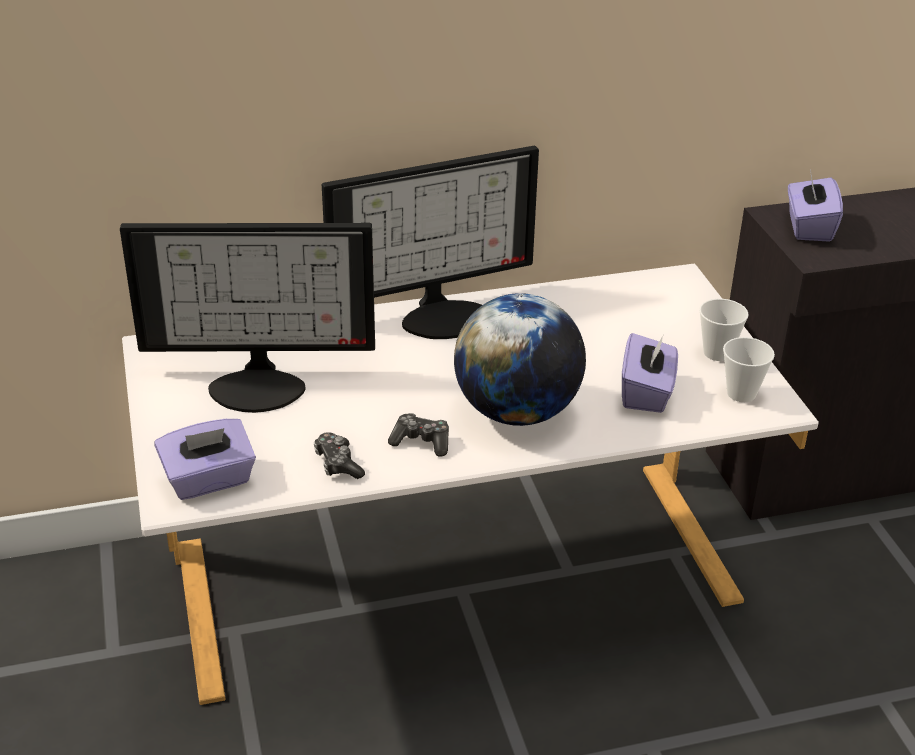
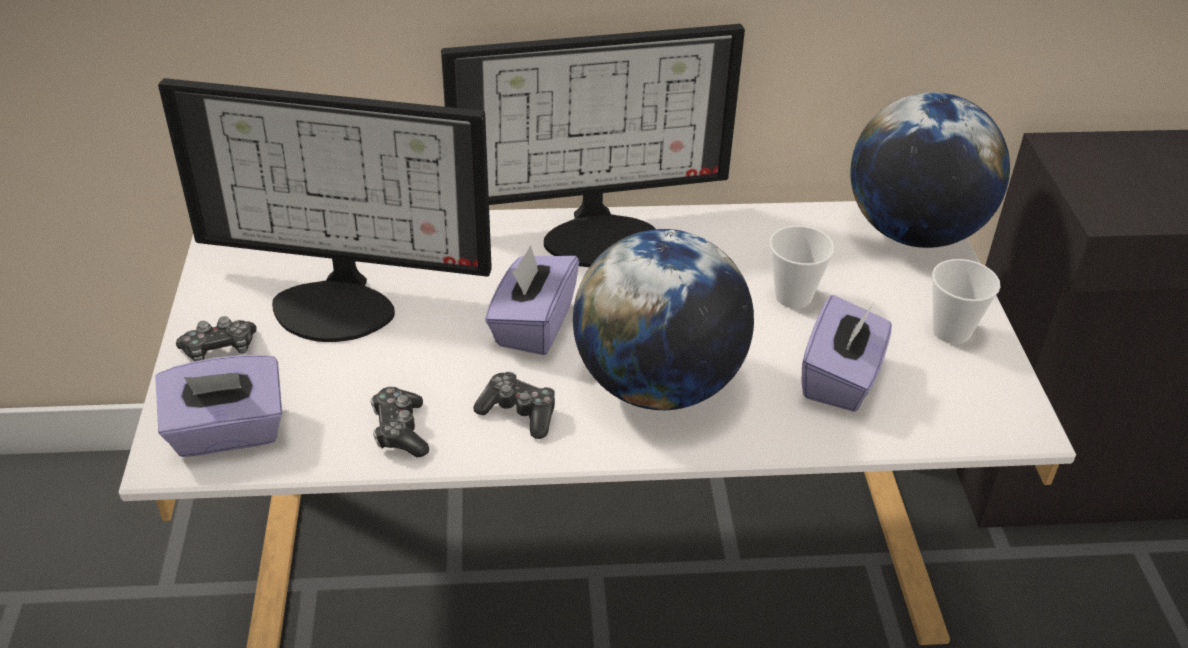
camera: 10 degrees right, 5 degrees up
(179, 426) = (219, 349): none -> game controller
(676, 289) = (914, 233): none -> globe
(741, 393) = (972, 397): cup -> cup (793, 296)
(808, 227) = (1109, 170): purple tissue box -> purple tissue box (533, 325)

